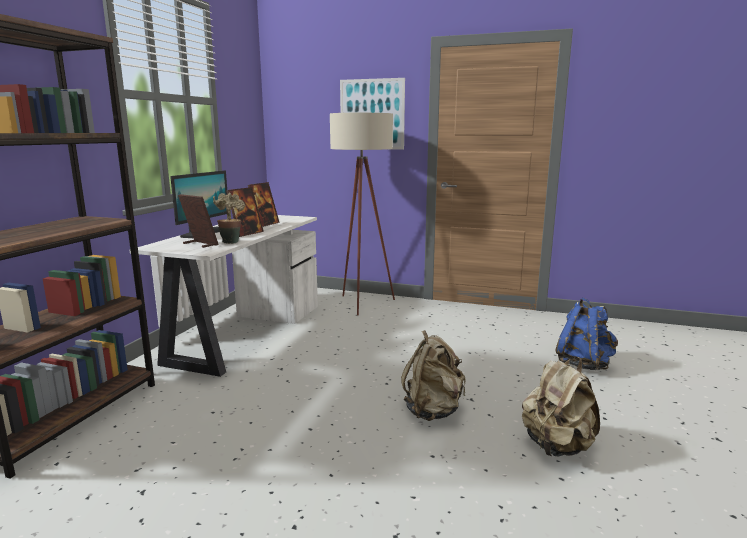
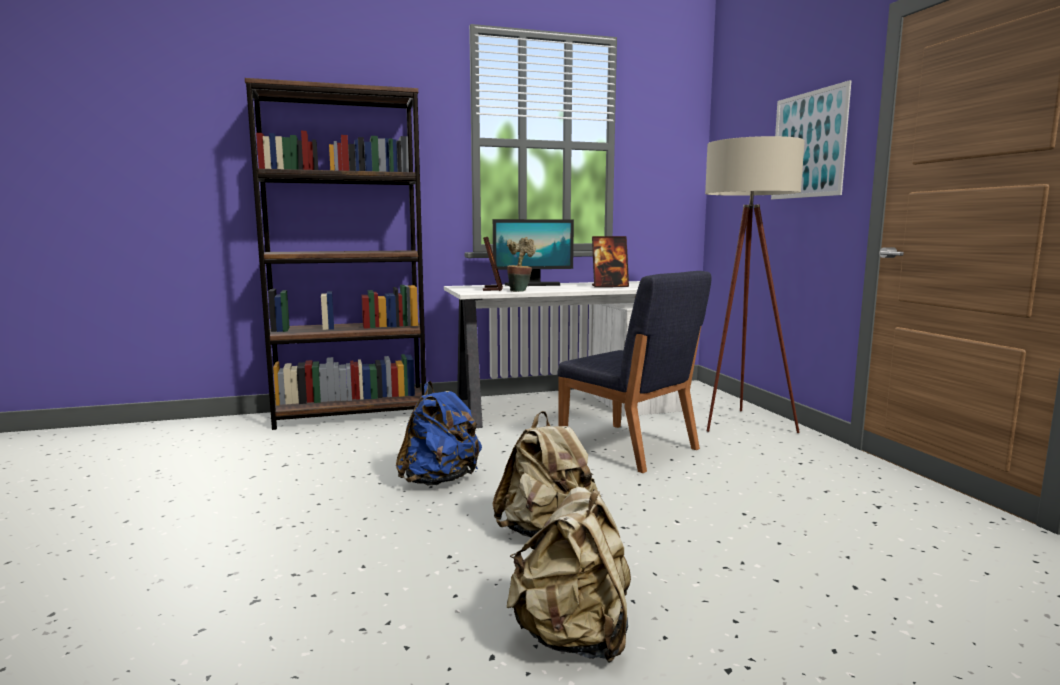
camera: 55 degrees right, 5 degrees down
(246, 234) = (559, 289): picture frame -> none
(347, 342) = (629, 447): none -> blue chair
(584, 364) = (906, 614): blue backpack -> blue backpack (440, 480)

